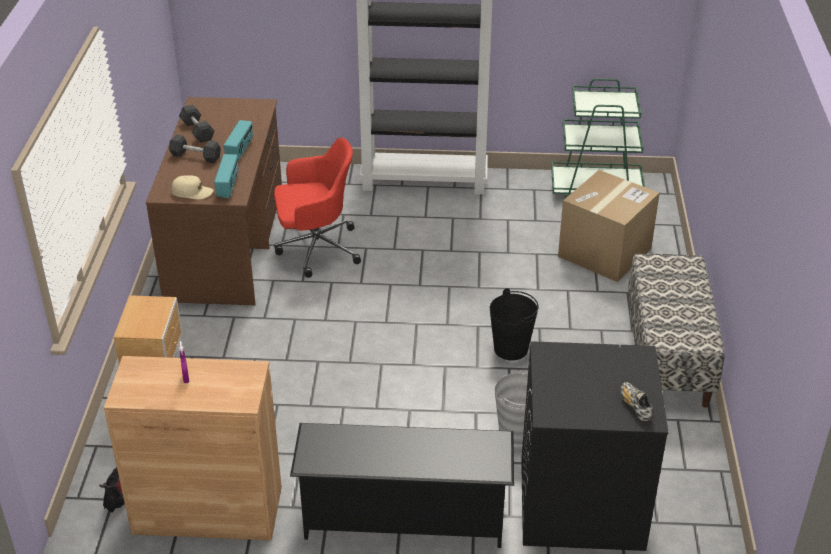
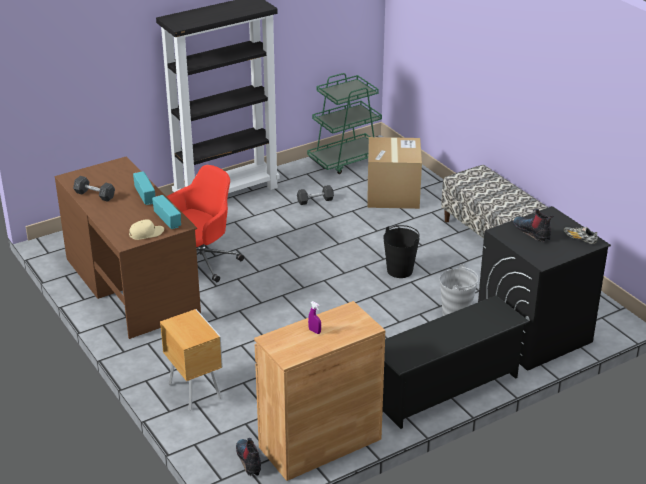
camera: 35 degrees left, 5 degrees down
(195, 156) = (117, 211): grey dumbbell -> grey dumbbell (315, 200)
(585, 370) = (532, 232): none -> boot

